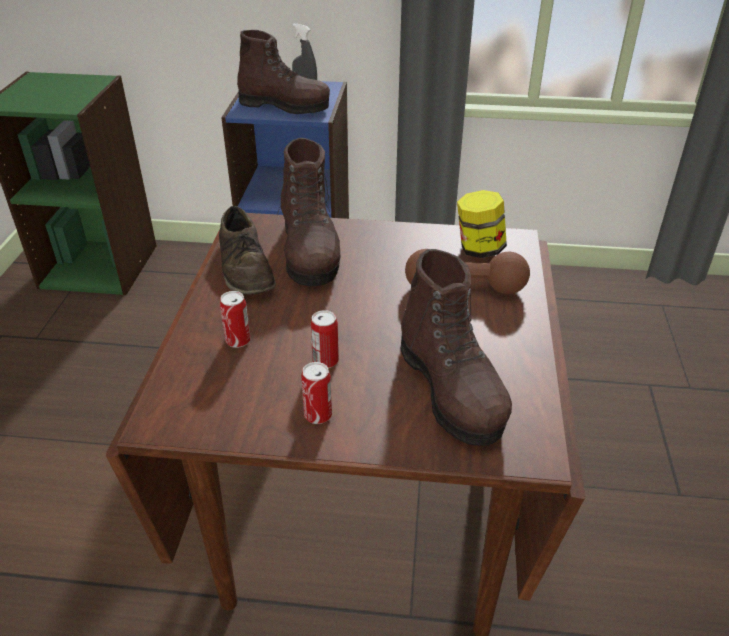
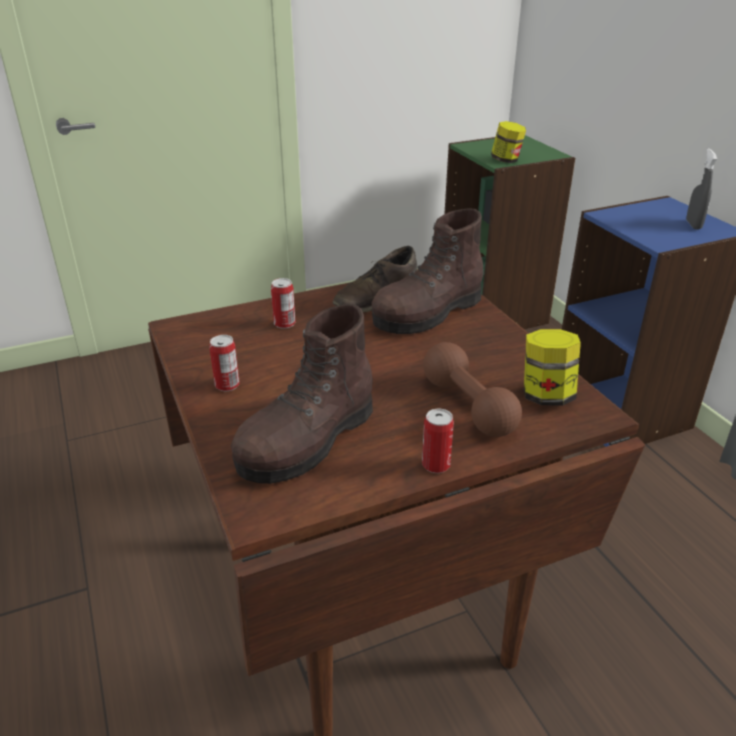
camera: 60 degrees right, 5 degrees down
(70, 102) = (506, 160): none -> jar
(285, 105) = (650, 226): brown boot -> none
(325, 361) = (293, 367): can -> can (436, 465)

